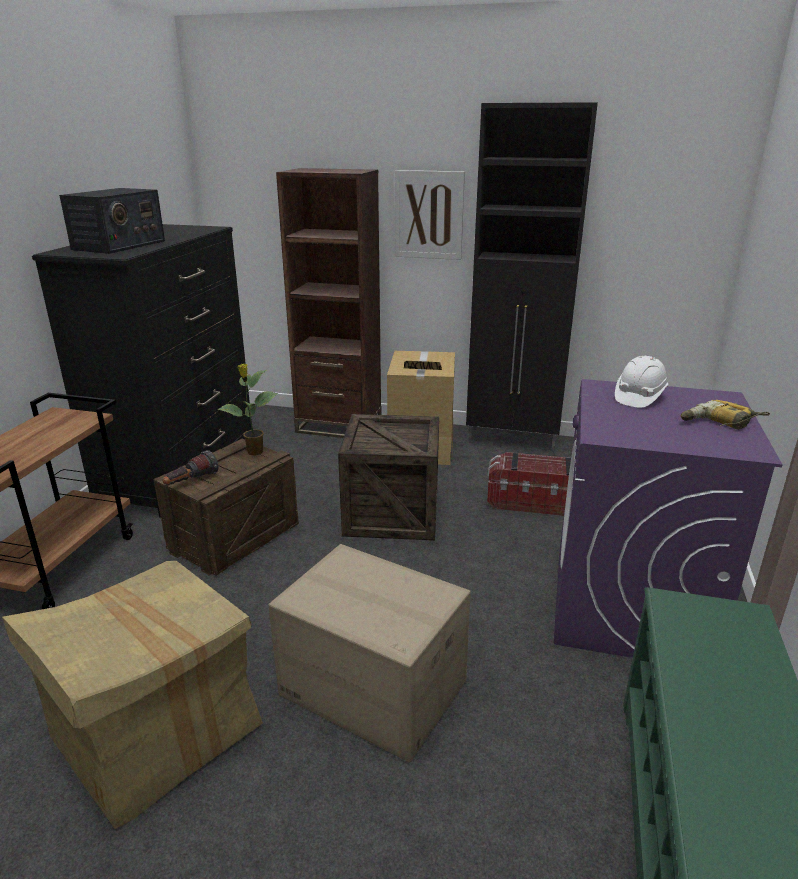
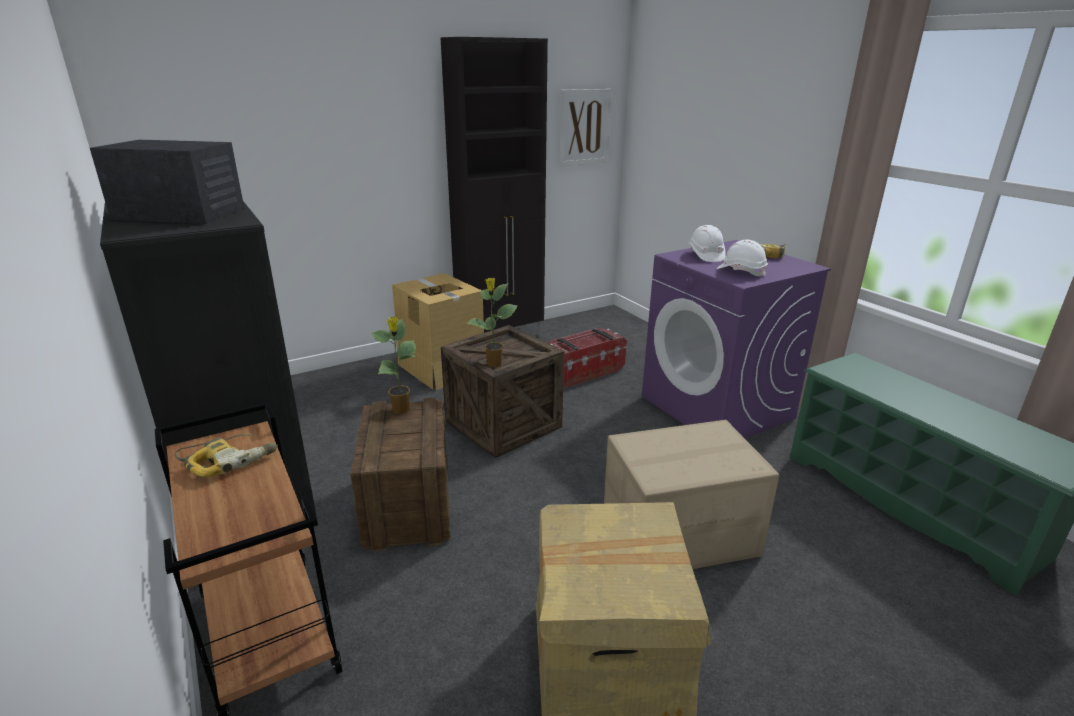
camera: 45 degrees left, 0 degrees up
(53, 427) = (229, 460): none -> power drill
(119, 245) = (180, 214): radio -> radio turned 60 degrees counterclockwise
(191, 482) = (394, 458): flashlight -> none
(339, 426) = (343, 379): brown bookcase -> none
(365, 444) = (494, 364): none -> potted plant
(429, 215) = (395, 146): picture -> picture (584, 127)
(632, 426) = (741, 271): none -> white hard hat

